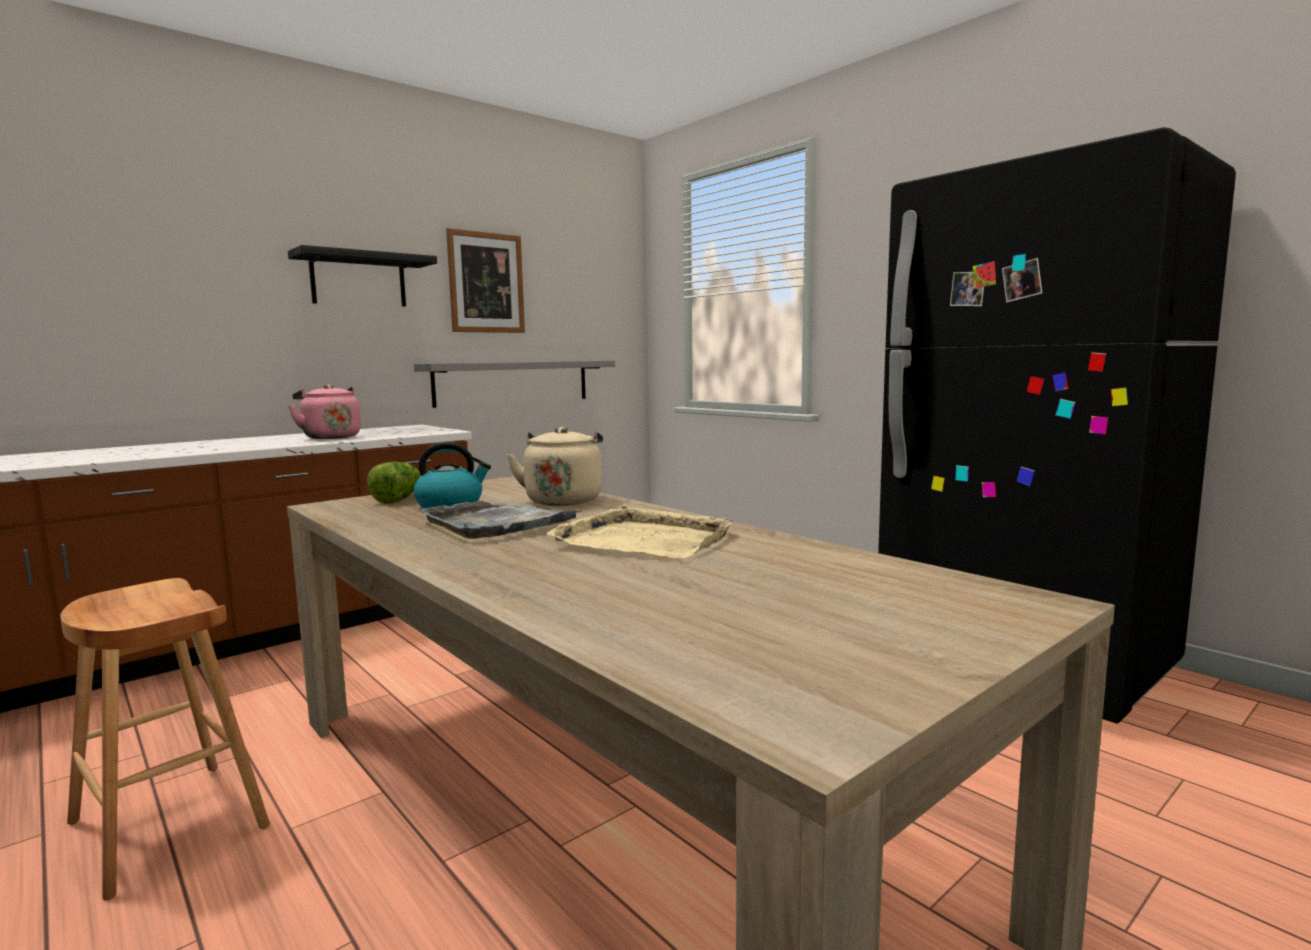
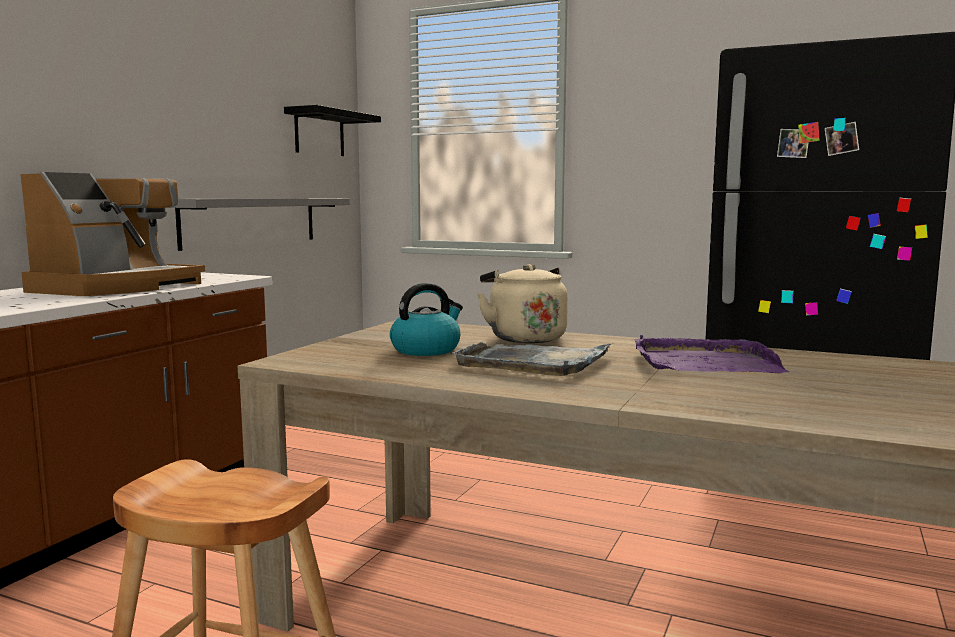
camera: 25 degrees left, 0 degrees up
(330, 437) = (117, 287): pink kettle -> coffee machine
(358, 280) = (103, 95): black shelf -> black shelf (319, 133)
(398, 499) = (350, 349): lettuce -> none
(486, 283) = (226, 107): picture -> none
(645, 539) = (704, 363): beige tray -> purple tray

